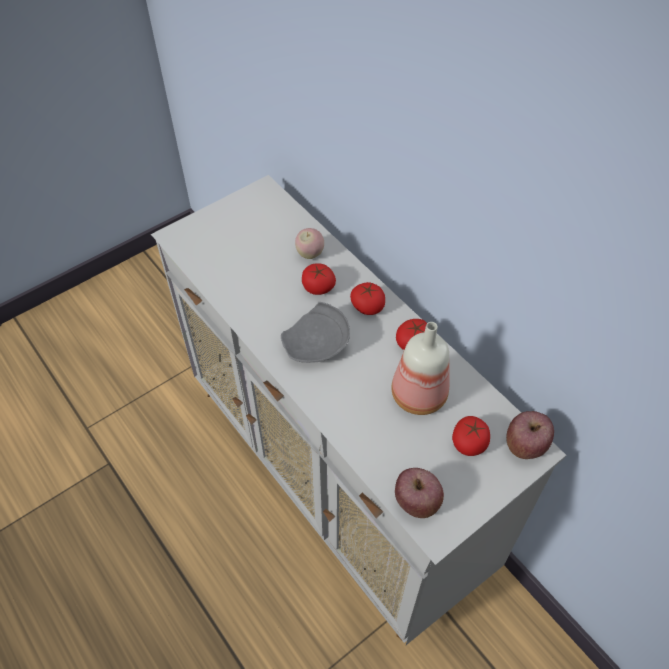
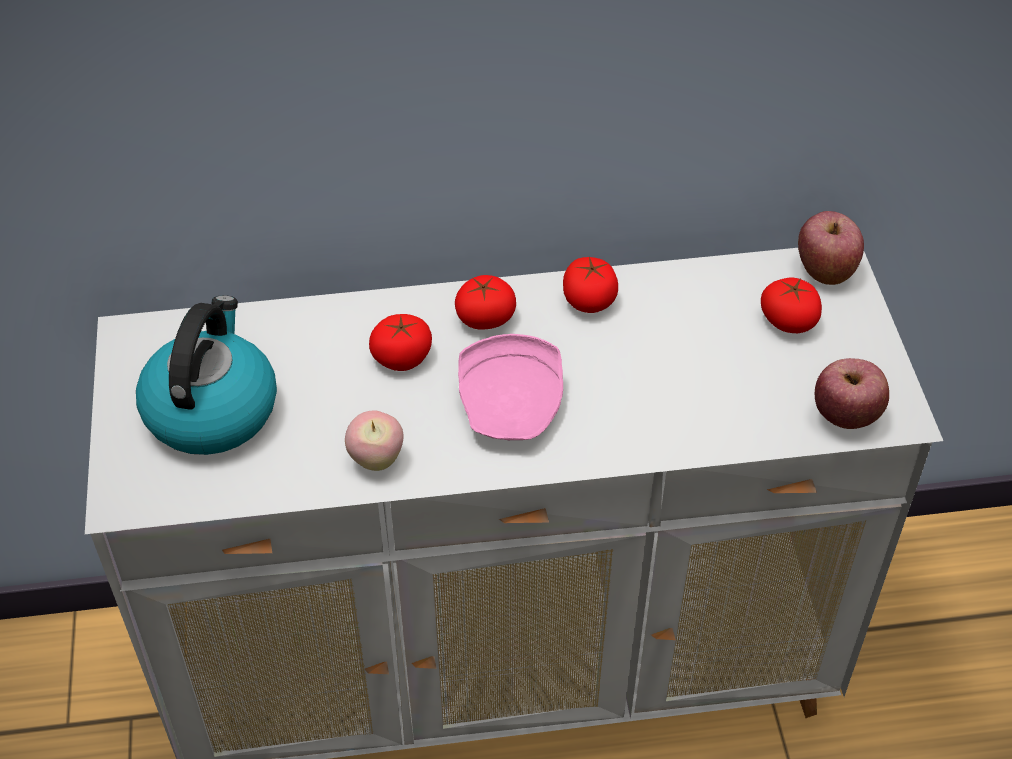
camera: 60 degrees left, 5 degrees down
(241, 237) = (211, 409): none -> kettle
(310, 254) = (325, 338): apple -> apple (376, 459)
(317, 344) = (512, 406): grey plate -> pink plate
(417, 396) = (681, 337): bottle -> none

